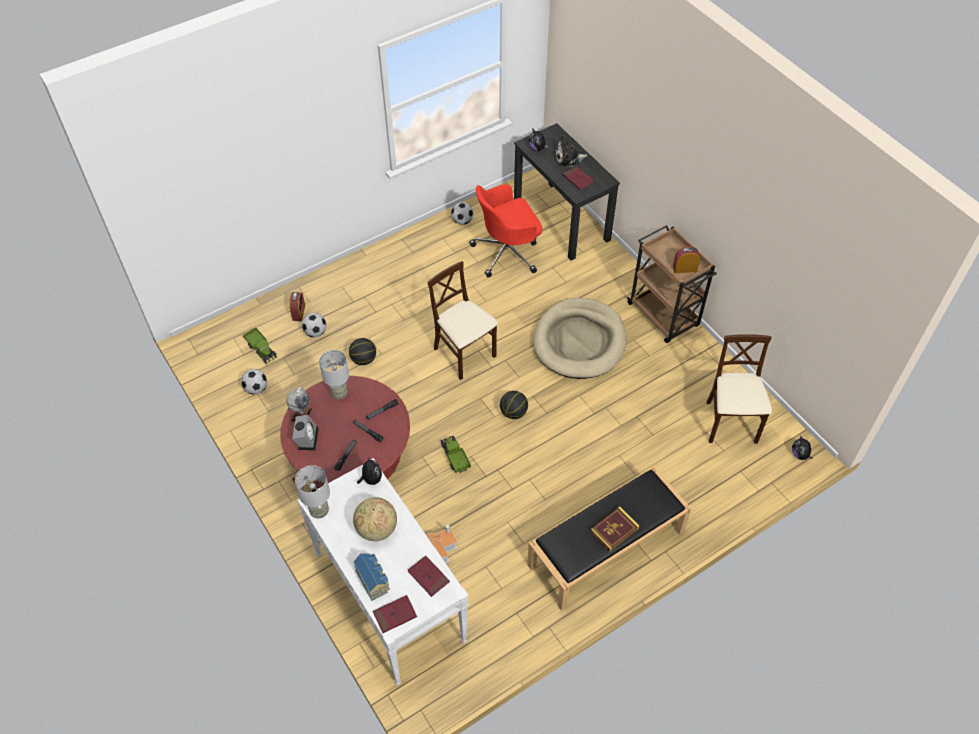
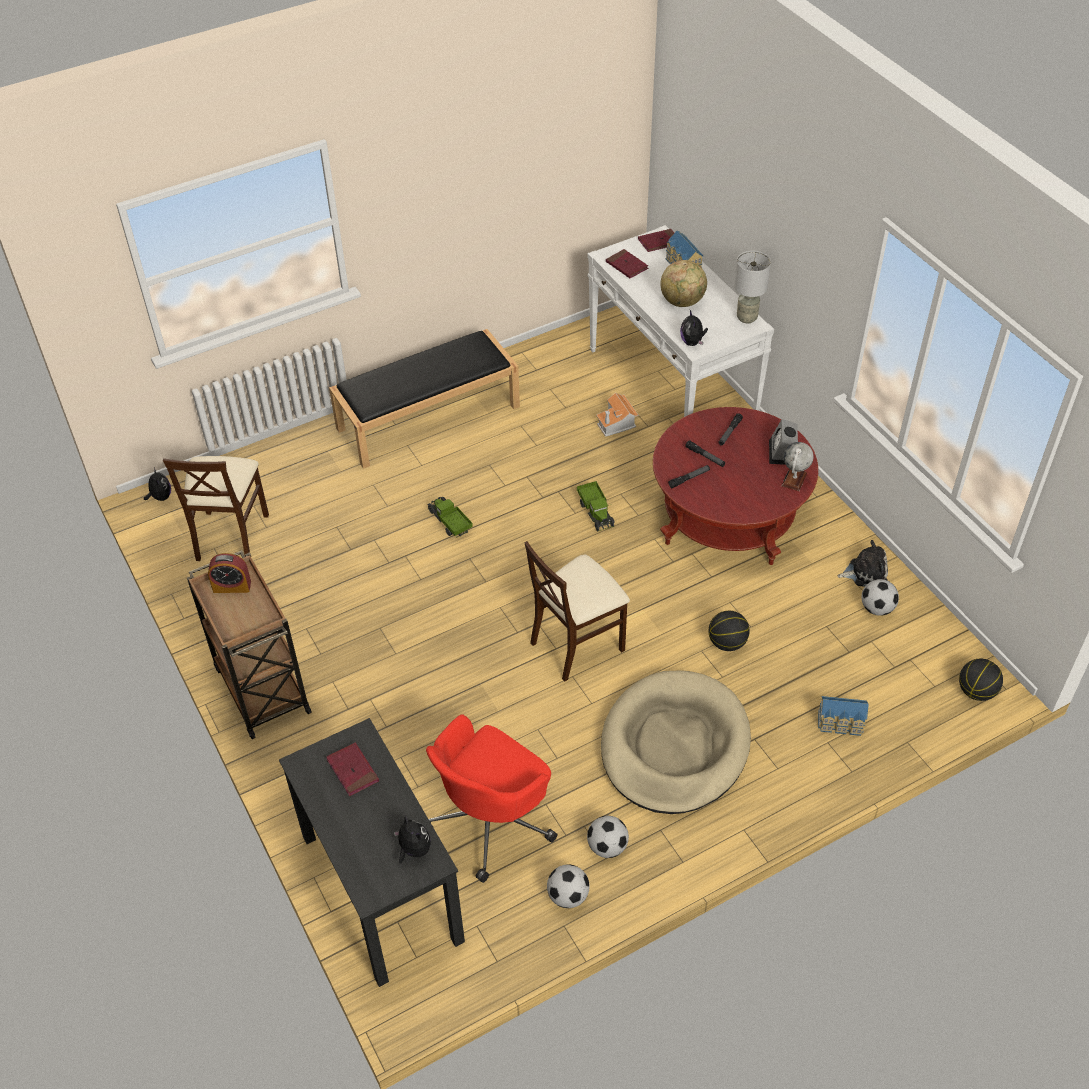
camera: 175 degrees left, 5 degrees down
(261, 349) = (885, 665): toy truck -> toy truck (449, 522)
(299, 312) = (841, 723): alarm clock -> toy house
(315, 332) = (807, 688): football -> football (607, 847)
(339, 393) = (748, 501): grey table lamp -> none
(464, 354) = (577, 644): beige chair -> beige chair turned 90 degrees clockwise
(507, 252) = (491, 820): red office chair -> red office chair turned 150 degrees clockwise
(513, 412) = (514, 561): basketball -> basketball (976, 691)
(569, 158) = (357, 821): plush toy -> plush toy (865, 572)
(579, 341) = (402, 654): beige dog bed -> beige dog bed (674, 746)
(614, 530) = (422, 364): book -> none

